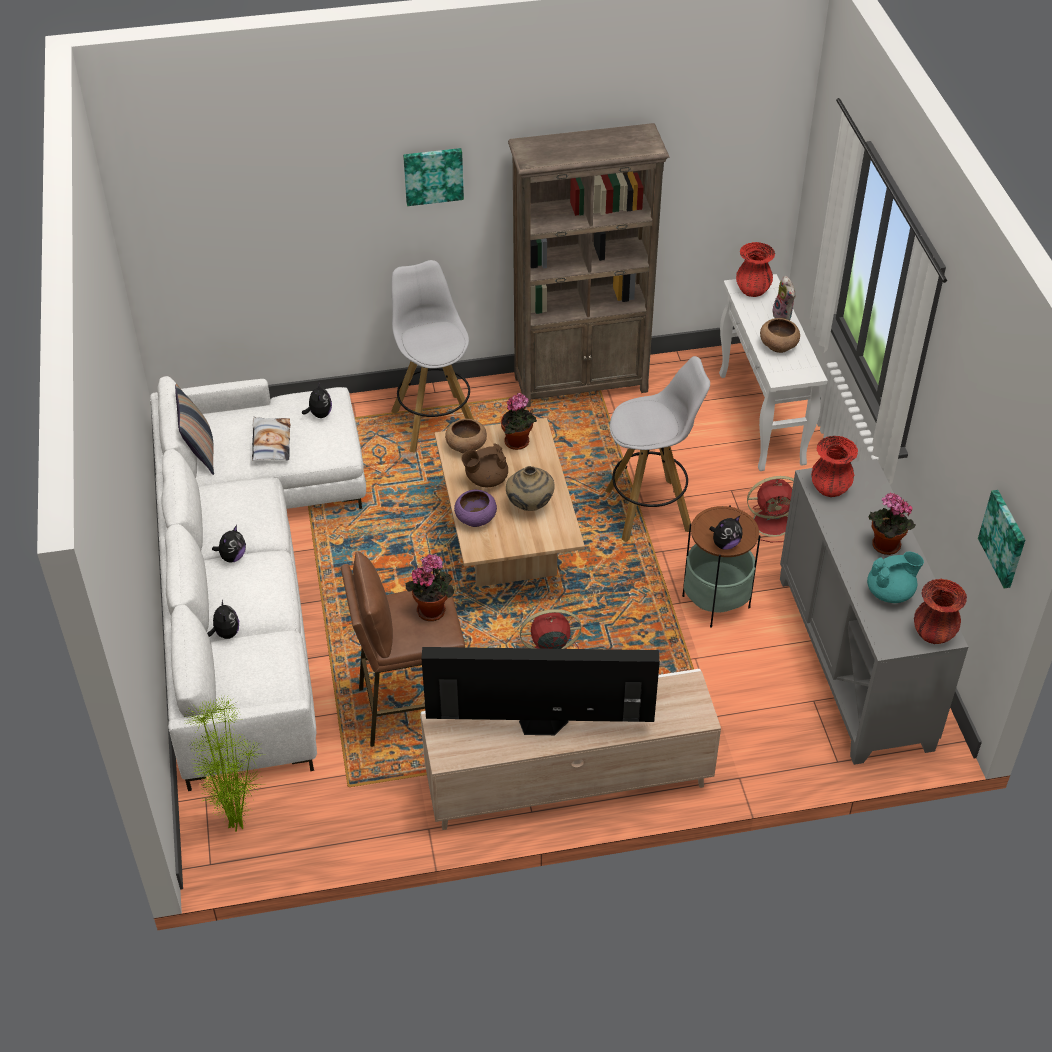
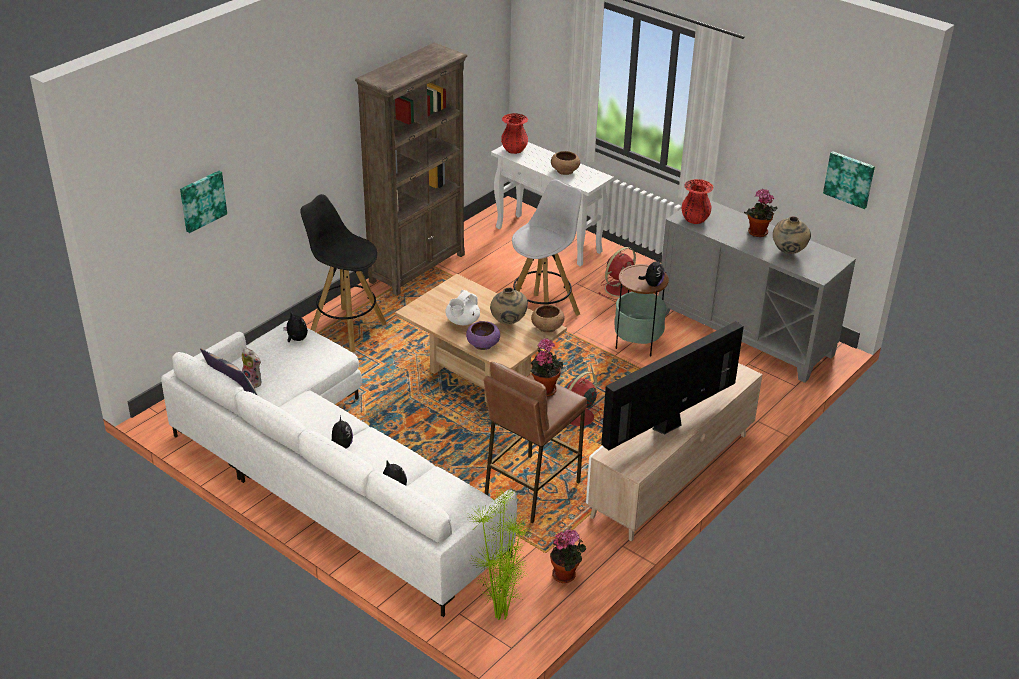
camera: 40 degrees left, 10 degrees down
(271, 443) = (282, 370): pillow -> none
(433, 175) = (309, 124): picture -> picture (202, 200)
(434, 422) = (346, 329): white stool -> black stool
(466, 446) = (425, 310): brown bowl -> brown bowl (547, 327)
(486, 480) = (462, 321): brown teapot -> white teapot
(518, 443) = (457, 294): potted plant -> potted plant (566, 575)
(783, 316) = (548, 156): plush toy -> plush toy (253, 382)
(890, 592) = (788, 252): turquoise teapot -> beige vase
(933, 633) = (833, 260): red vase -> none

